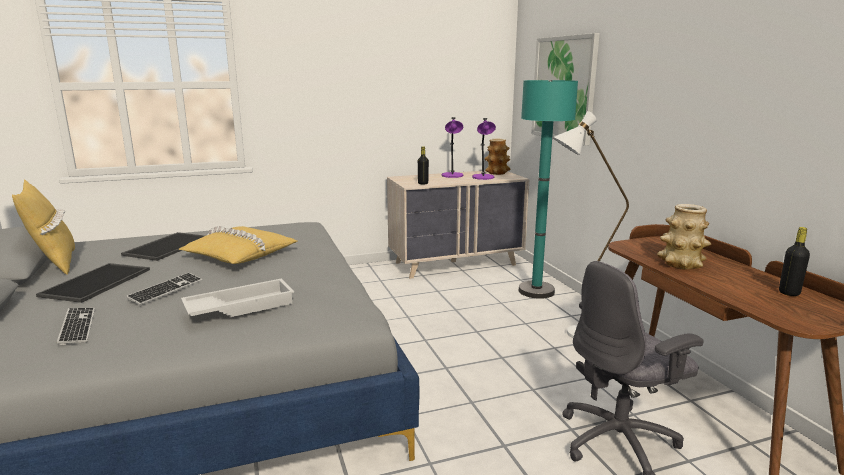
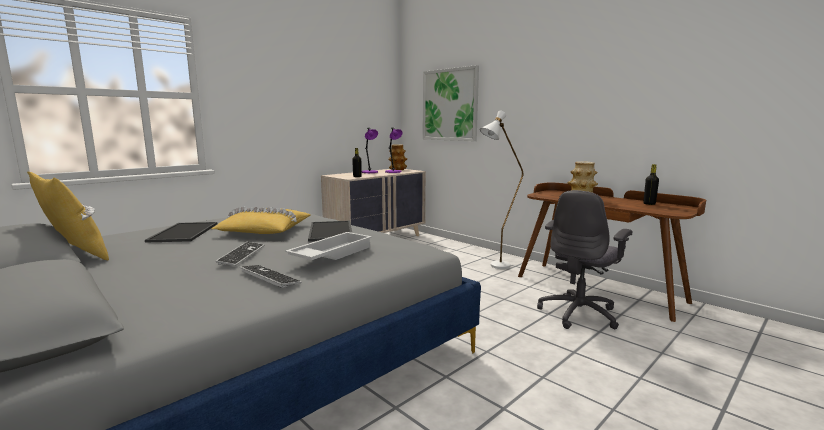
camera: 25 degrees left, 5 degrees down
(77, 327) = (195, 288): keyboard -> keyboard (269, 277)
(97, 283) = (155, 261): tray -> tray (332, 231)
(536, 291) = (448, 248): turquoise floor lamp -> none

